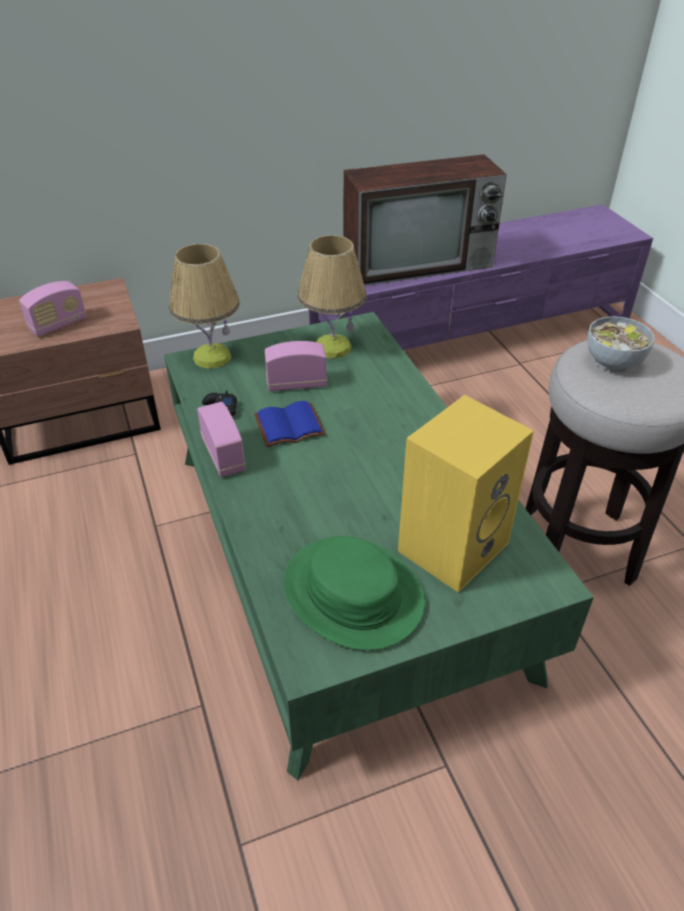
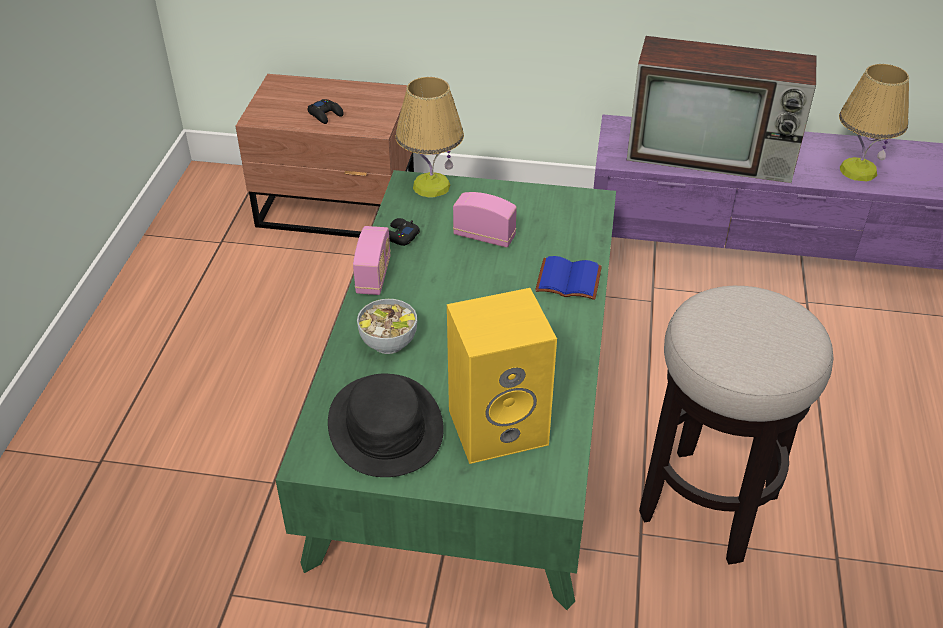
camera: 30 degrees right, 0 degrees up
(58, 325) = (325, 115): radio -> black game controller
(288, 427) = (446, 272): blue book -> blue book (567, 281)
(332, 347) = (545, 213): table lamp -> table lamp (858, 170)
(352, 593) = (385, 426): green hat -> black hat
(612, 362) = (738, 314): bowl -> bowl (388, 342)

